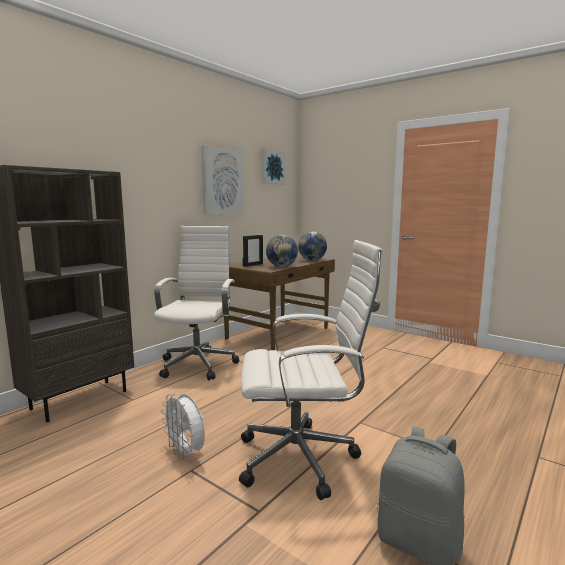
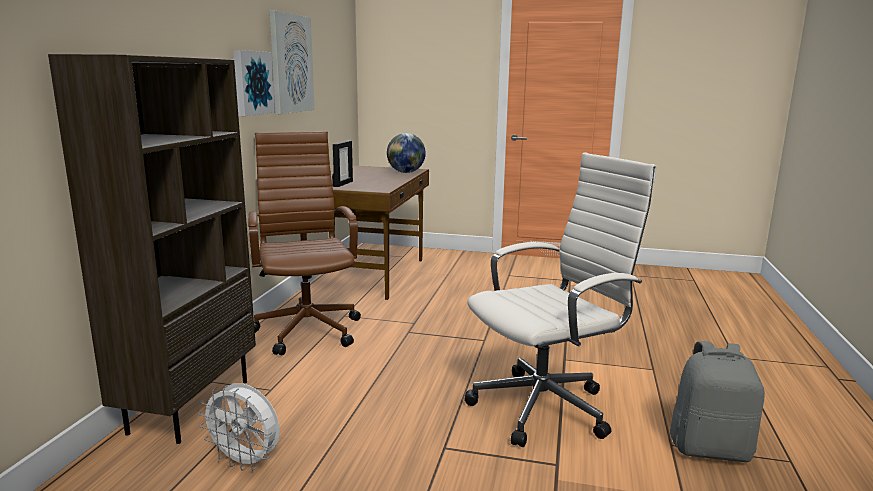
camera: 25 degrees left, 5 degrees up
(186, 453) = (418, 432): white fan -> white fan (246, 462)
(199, 363) = (307, 329): white office chair -> brown office chair
(272, 167) = (334, 40): picture -> picture (251, 83)
(282, 267) = (387, 184): globe -> none

